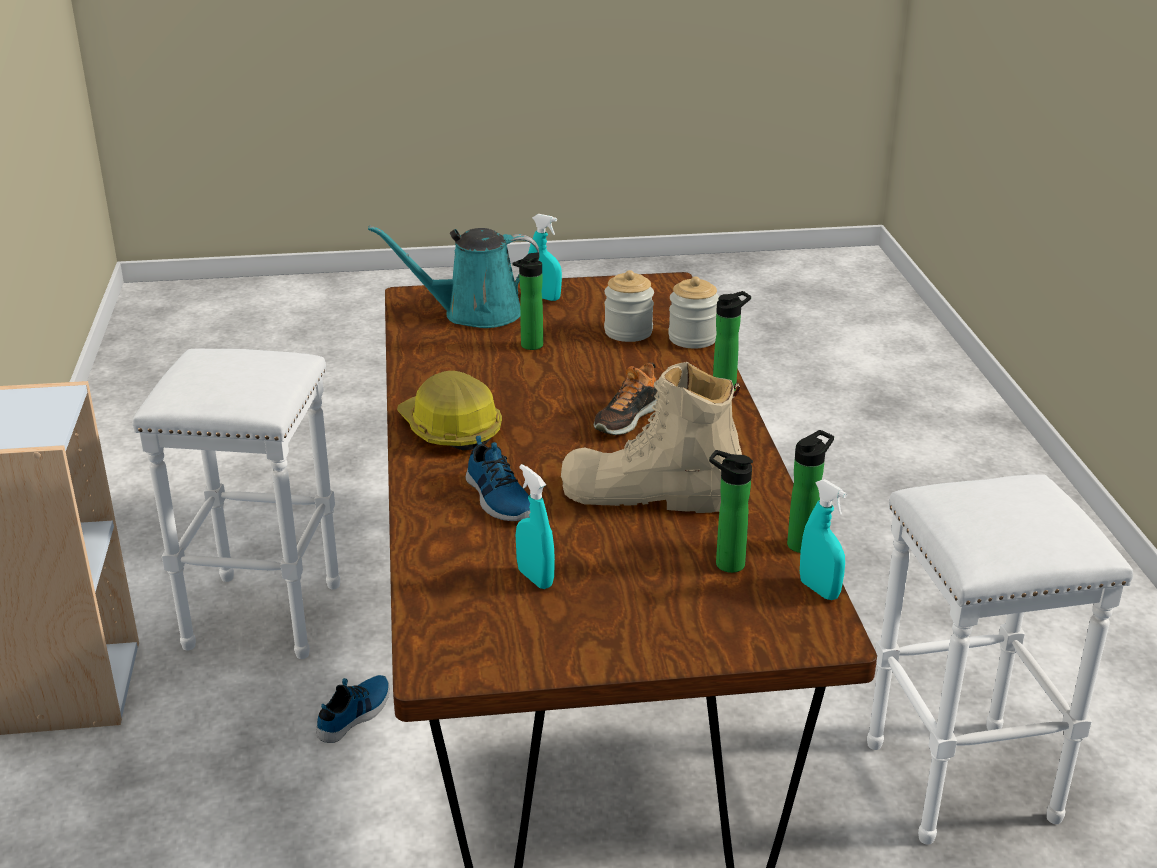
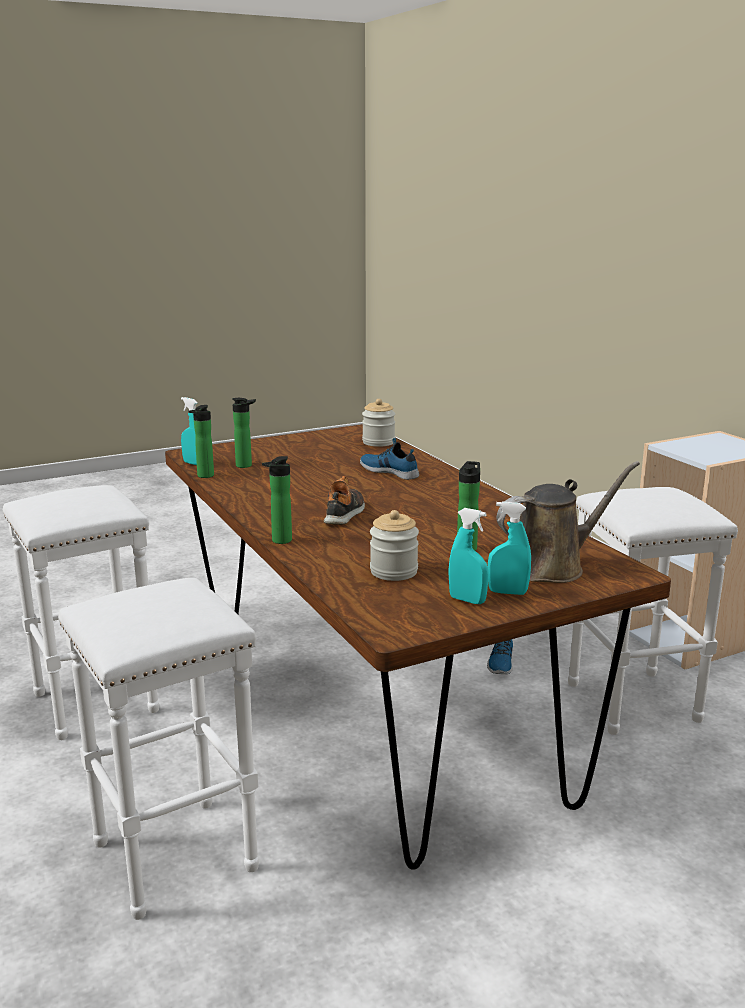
camera: 160 degrees right, 10 degrees down
(449, 430) = (458, 493): hard hat -> none
(474, 313) = (551, 566): turquoise watering can -> brown watering can
(535, 578) = (341, 451): turquoise spray bottle -> turquoise spray bottle (467, 600)
(649, 494) = (303, 482): beige boot -> none
(692, 338) = (330, 575): jar -> jar (378, 442)
(846, 567) = (171, 855): none -> white stool

